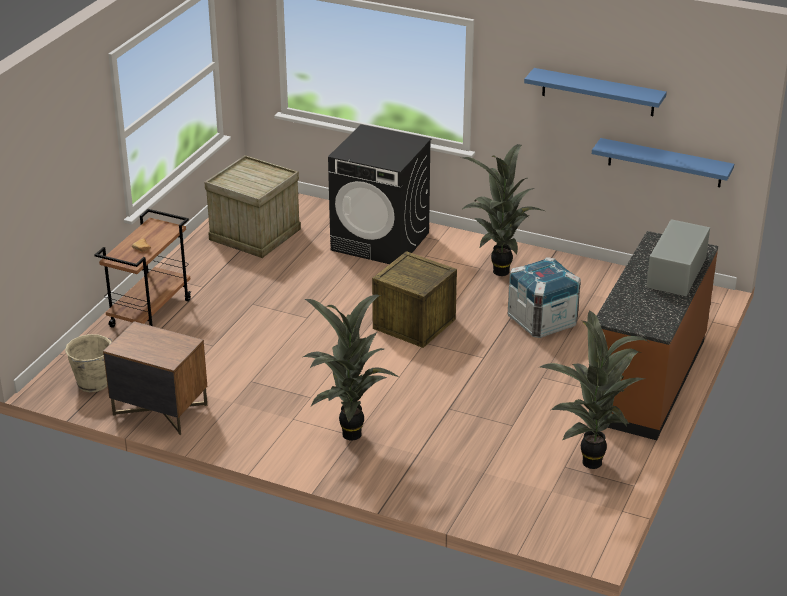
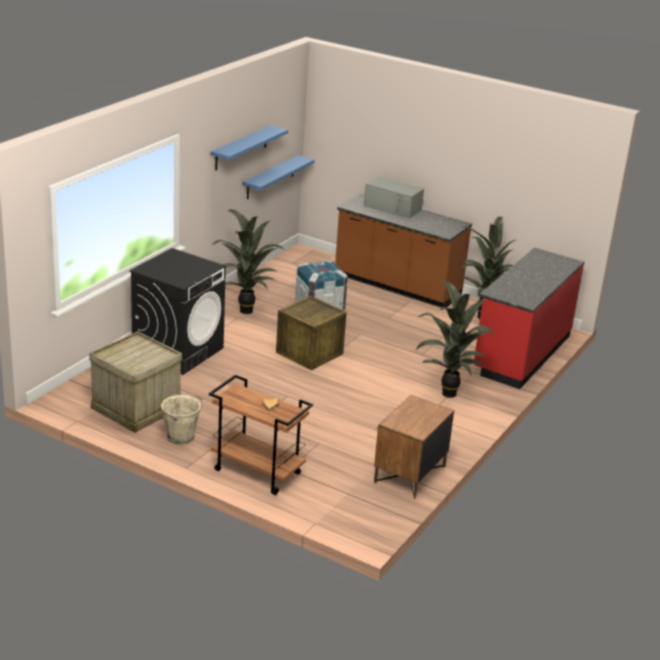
camera: 85 degrees left, 5 degrees down
(94, 383) = (365, 507): beige bucket -> beige bucket (181, 436)
(493, 499) = (521, 353): none -> red counter

